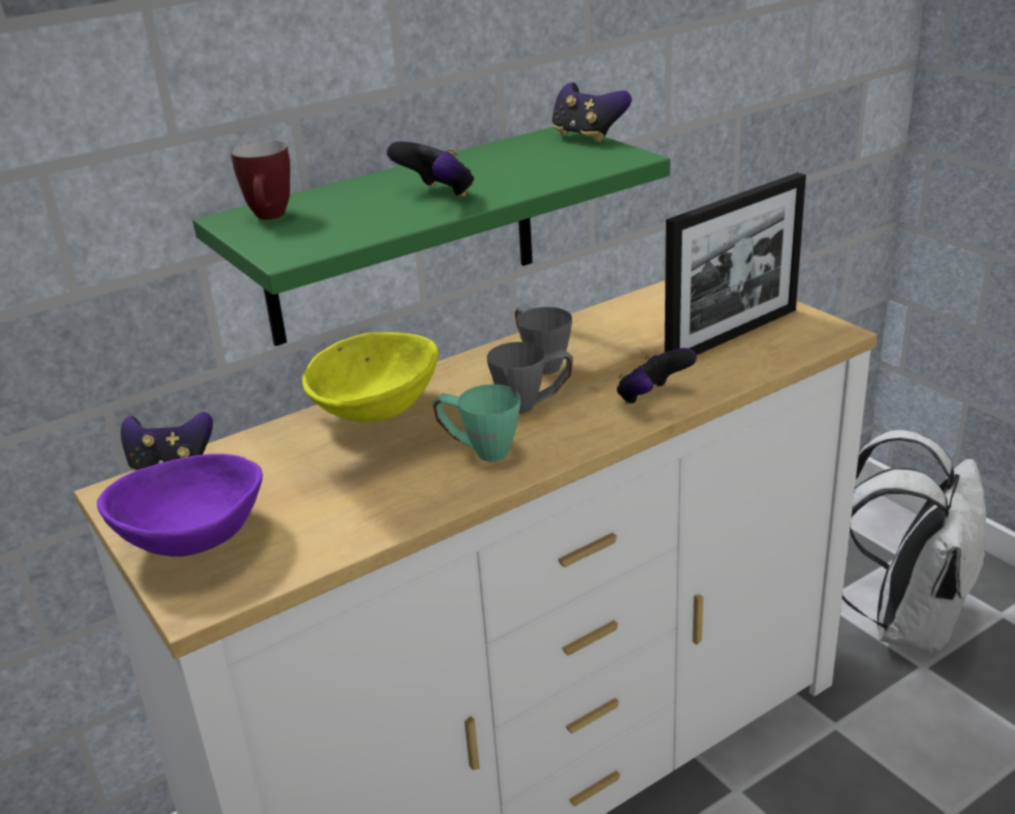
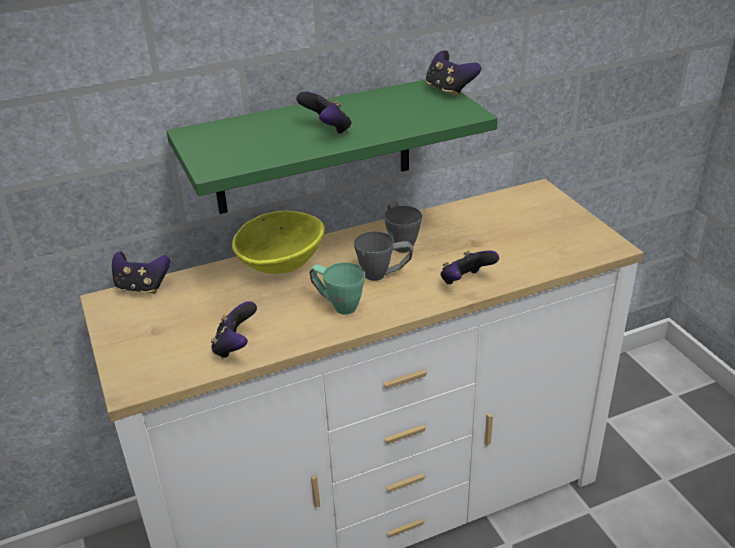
camera: 10 degrees right, 5 degrees up
(193, 541) = (140, 343): purple bowl -> none
(270, 218) = (214, 136): mug -> none
(344, 525) = (235, 346): none -> game controller
(732, 335) = (539, 239): picture frame -> none
(906, 622) = (662, 444): white backpack -> none

